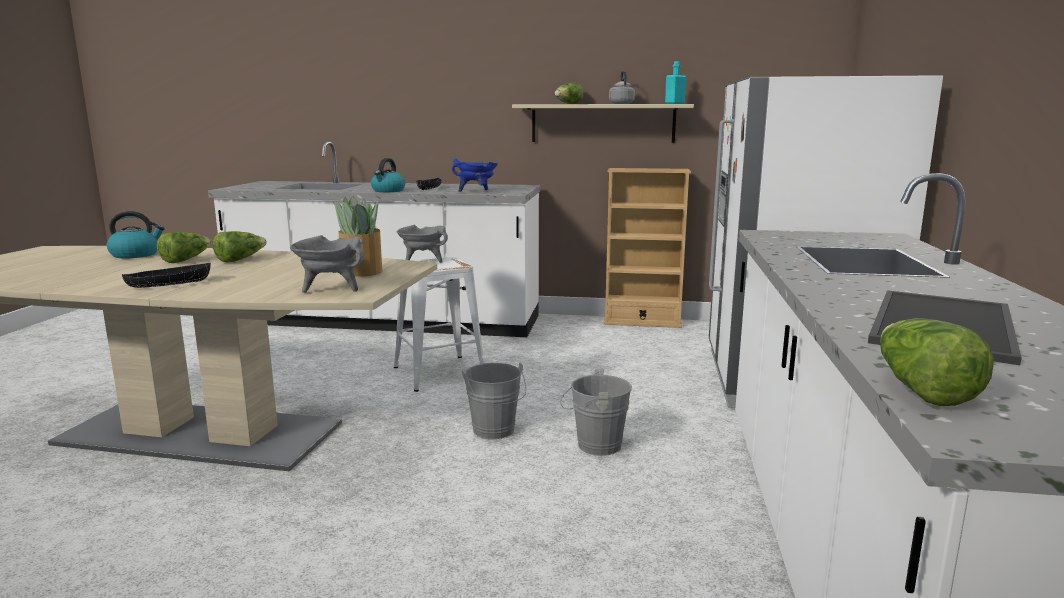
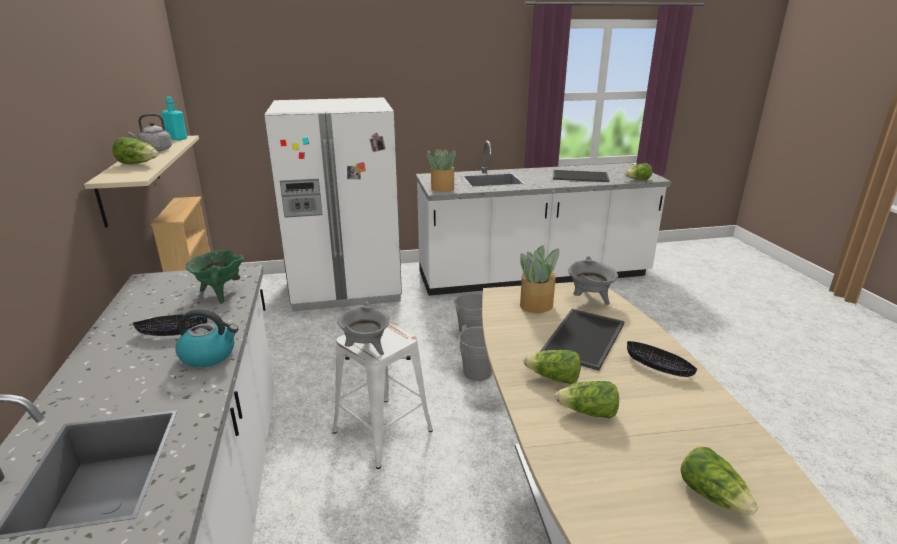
camera: 110 degrees left, 10 degrees up
(57, 267) = (712, 496): none -> lettuce
(136, 254) = (604, 475): kettle -> none
(265, 274) = (585, 339): none -> tray
(477, 191) = (220, 293): blue cooking pot -> green cooking pot
(782, 235) = (442, 188): none -> potted plant

